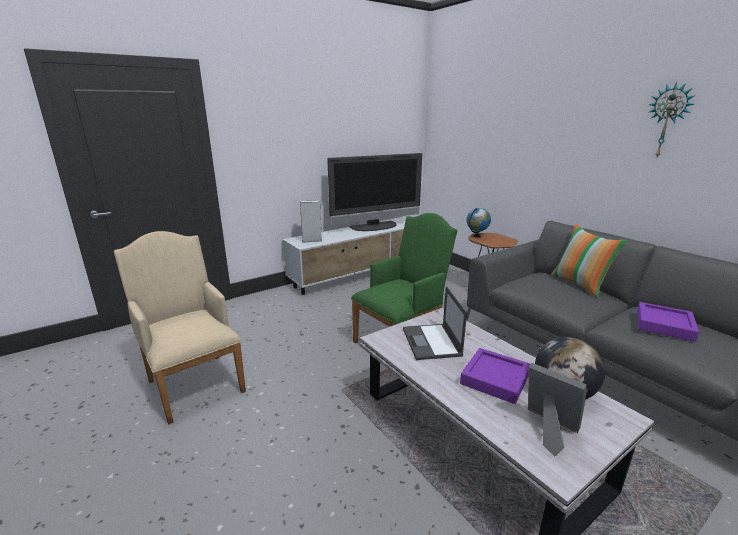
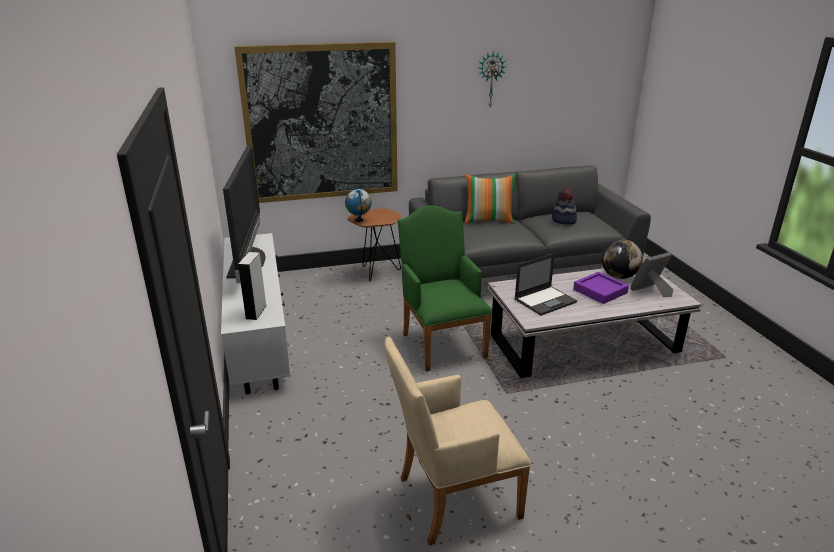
camera: 70 degrees left, 5 degrees up
(431, 342) = (545, 300): laptop -> laptop turned 45 degrees counterclockwise
(486, 149) = (321, 123): none -> picture
(664, 325) = (563, 220): purple tray -> hat

